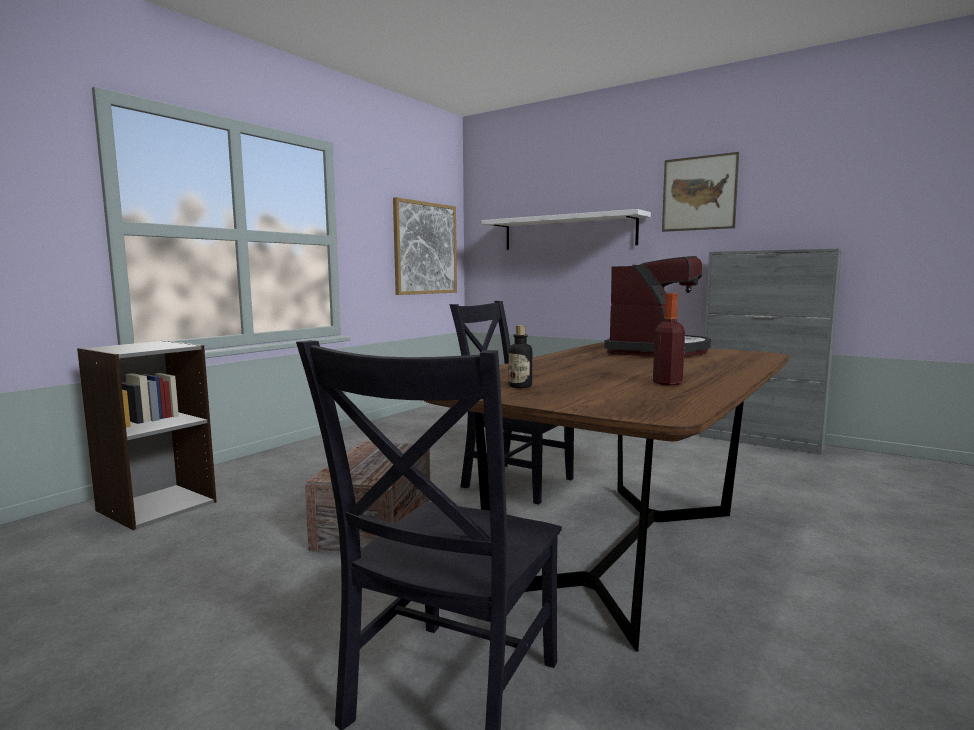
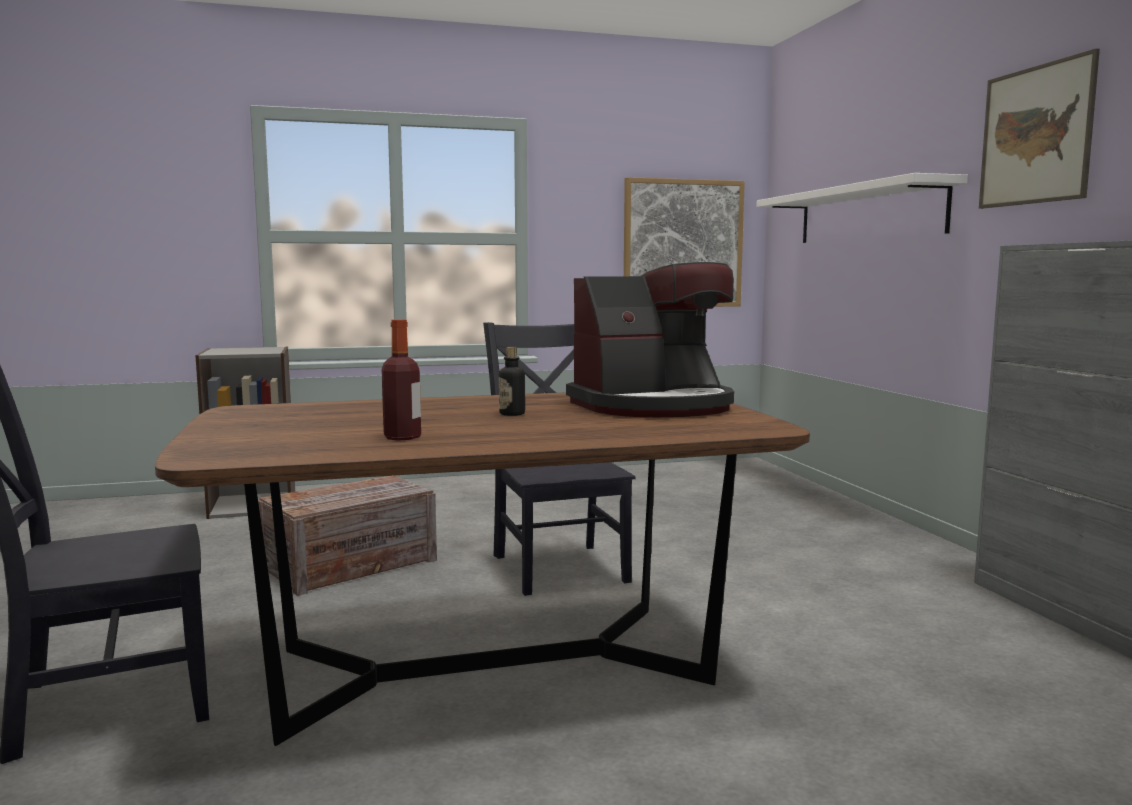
camera: 40 degrees right, 0 degrees up
(520, 386) = (279, 418): bottle -> bottle (512, 414)

